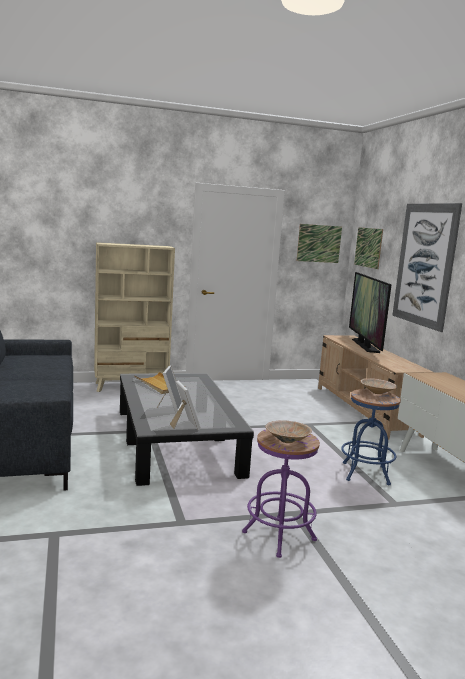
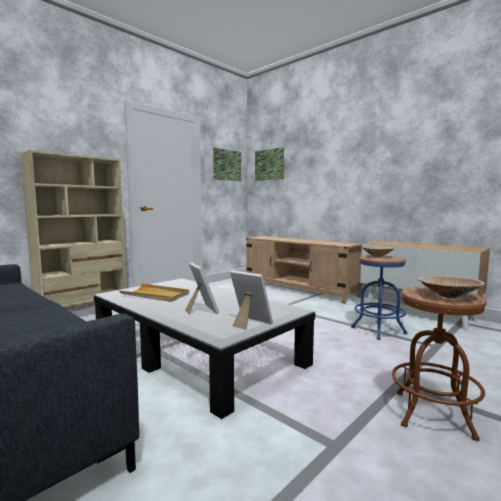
camera: 30 degrees left, 5 degrees down
(279, 536) = (433, 414): purple stool -> brown stool
(364, 345) = (287, 238): television -> none
(425, 264) = (337, 164): picture -> none

